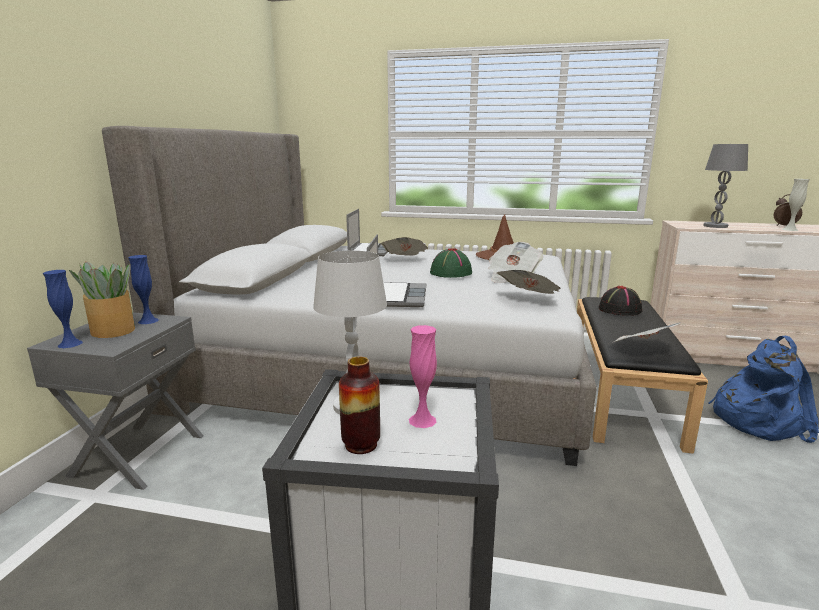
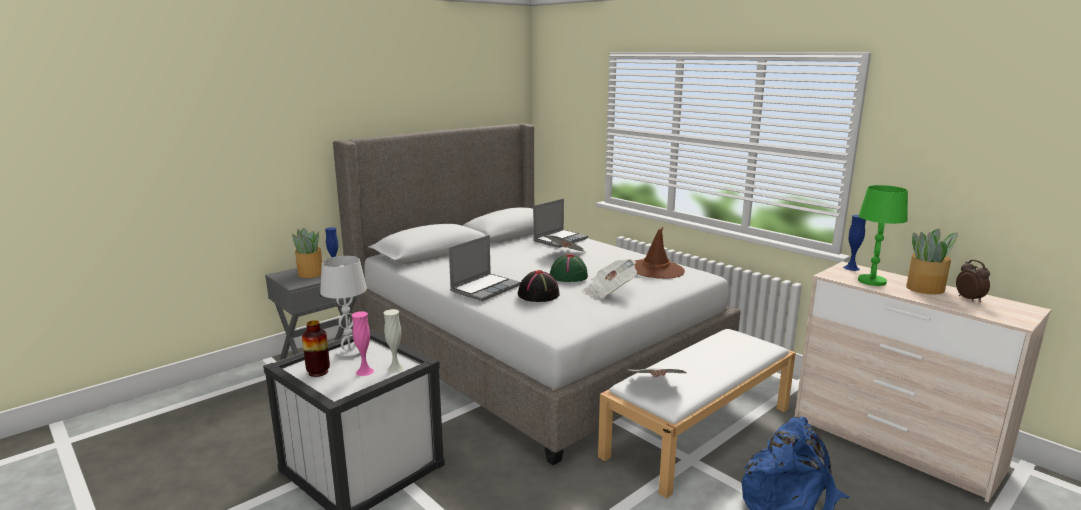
camera: 35 degrees right, 0 degrees up
(70, 344) = (283, 277): blue vase -> blue vase (851, 268)
(529, 299) = (569, 314): newspaper -> none
(619, 390) = (699, 430): black bench -> white bench
(620, 309) = (725, 349): black hat -> black hat (538, 295)
(715, 226) = (872, 281): grey table lamp -> green table lamp
(749, 225) = (926, 288): none -> potted plant
(790, 229) = (953, 305): white vase -> white vase (395, 369)

